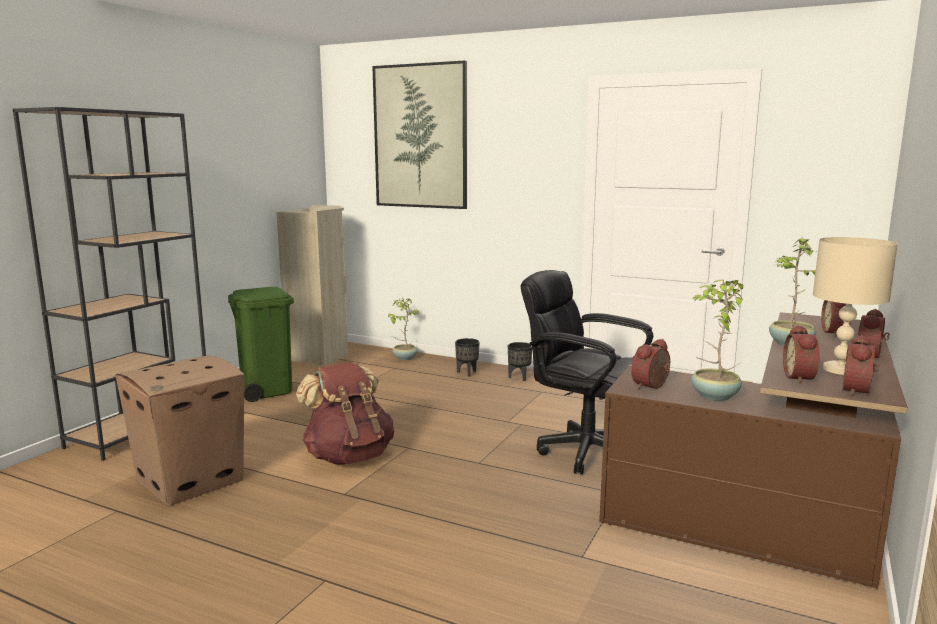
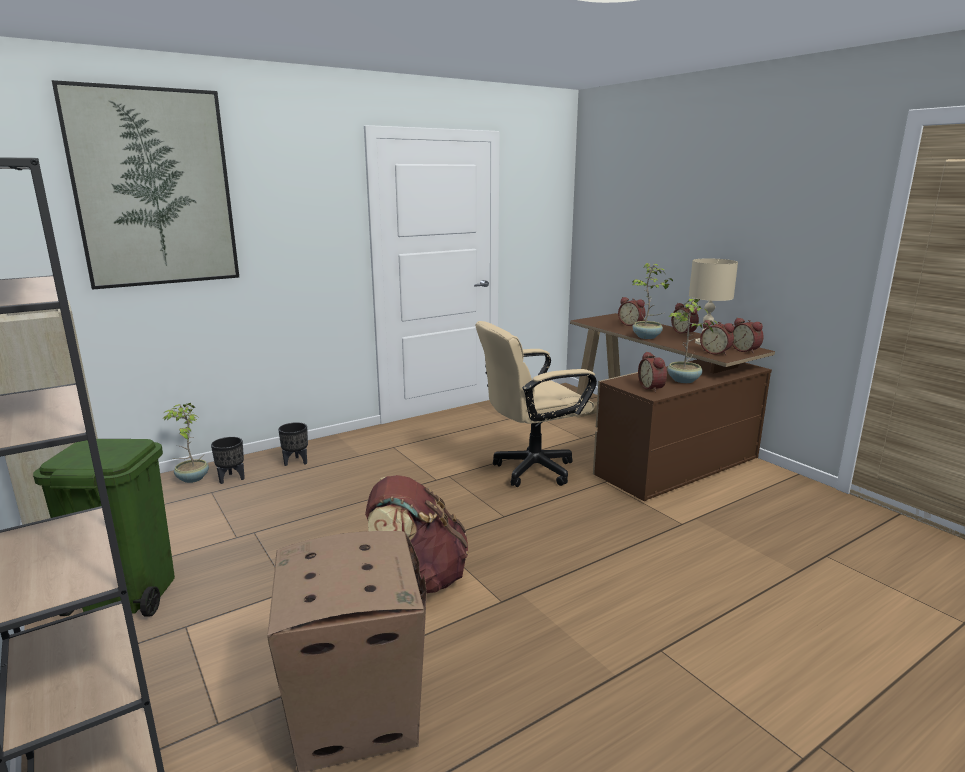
camera: 60 degrees left, 5 degrees up
(519, 377) = (347, 445): black planter -> black planter (231, 478)
(582, 453) = (530, 472): black office chair -> beige office chair

